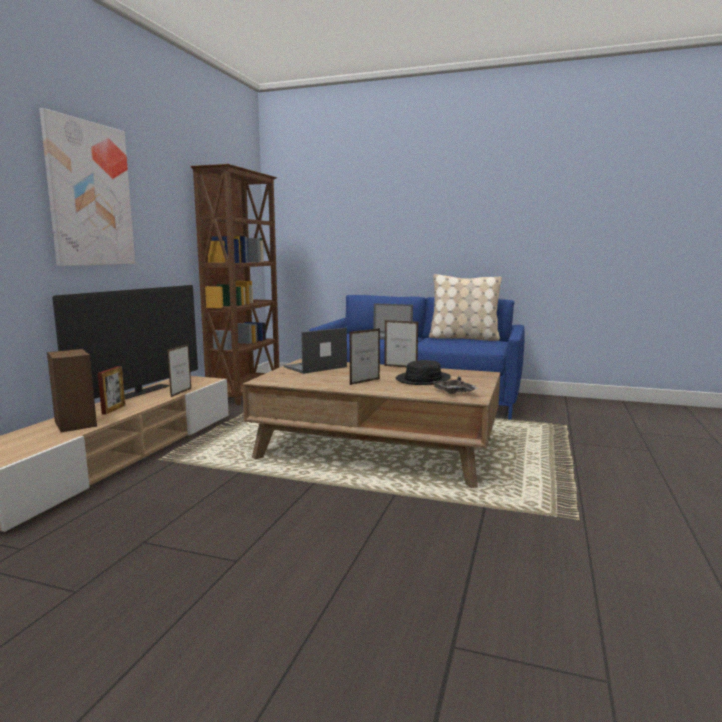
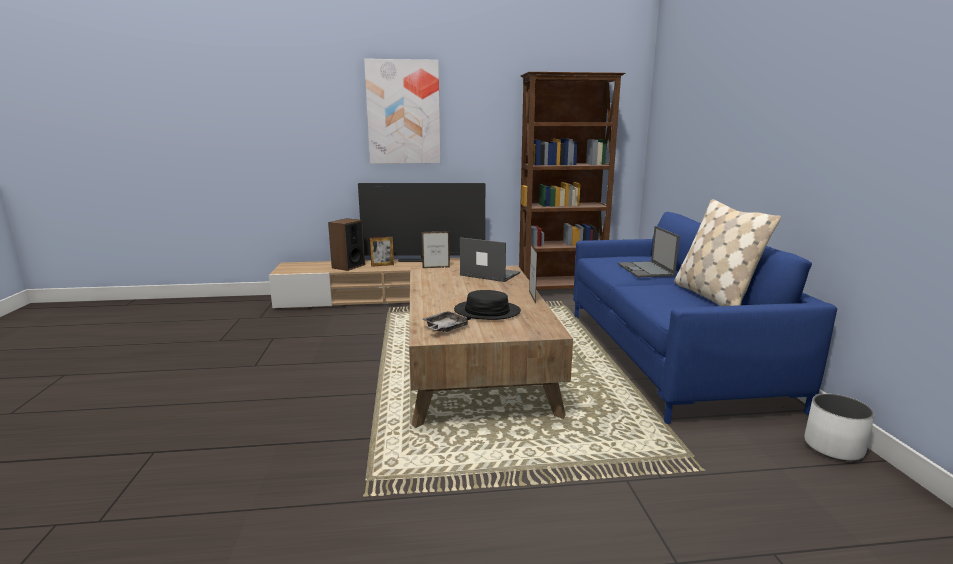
camera: 65 degrees right, 5 degrees up
(365, 382) = (451, 295): picture frame -> none
(551, 399) = (834, 448): none -> white planter

